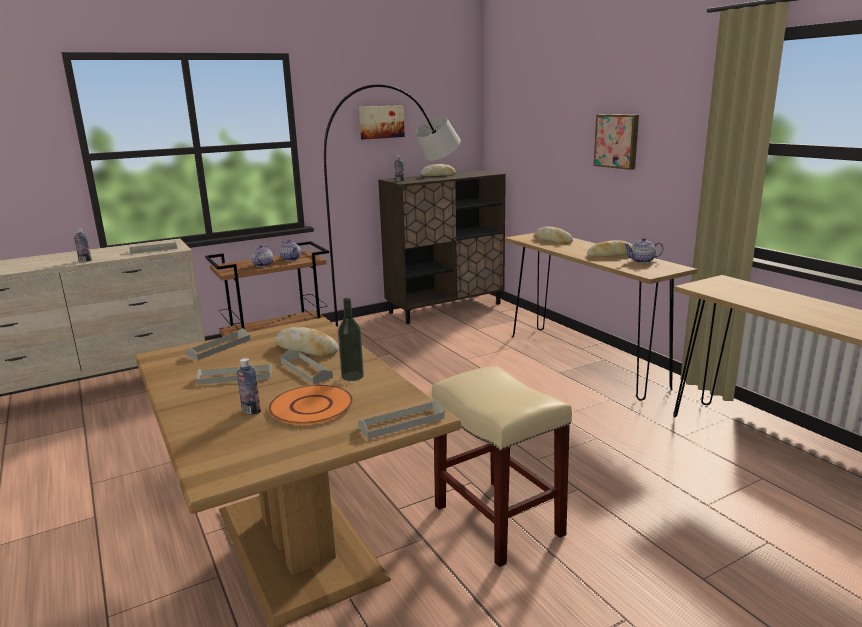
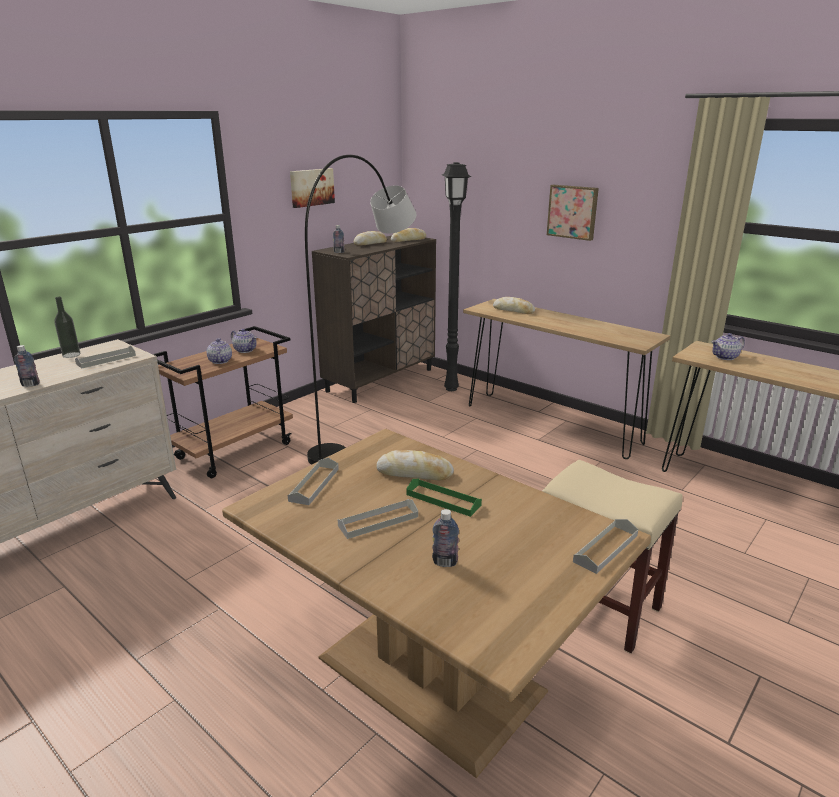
camera: 20 degrees left, 5 degrees up
(306, 370) = (443, 500): grey tray -> green tray
(311, 406) = (500, 545): orange plate -> none
(352, 376) = (498, 500): bottle -> bottle (71, 355)
(508, 321) = (452, 388): none -> black floor lamp
(610, 255) = (583, 325): bread -> bread (408, 240)
(642, 261) = (617, 330): teapot -> teapot (725, 357)

